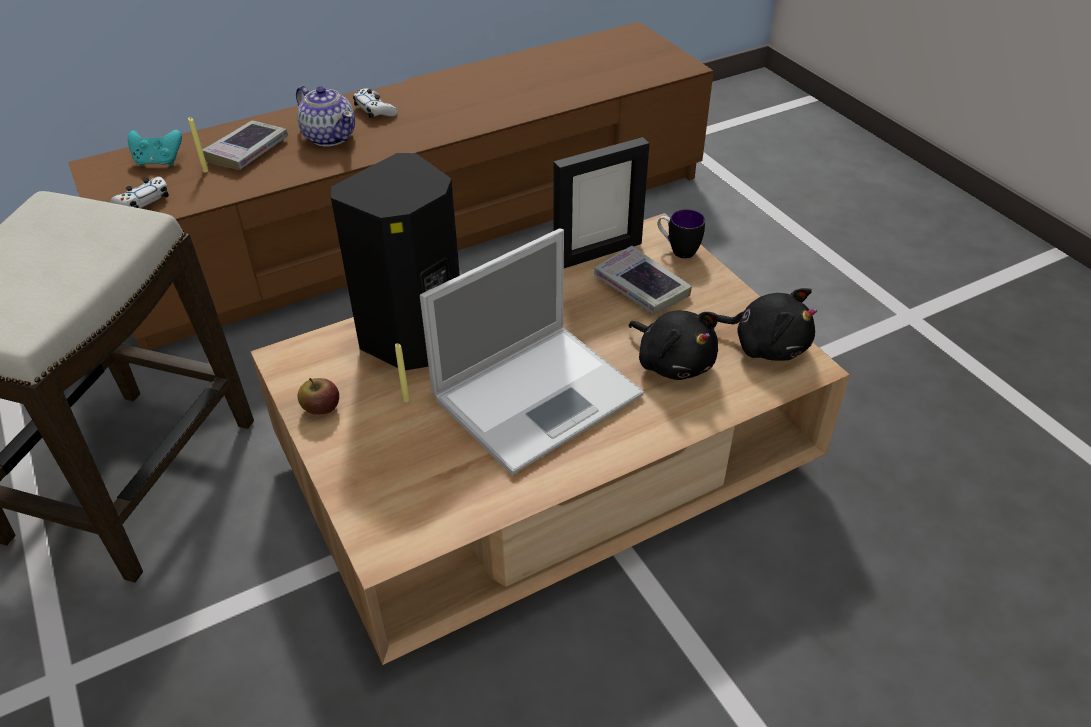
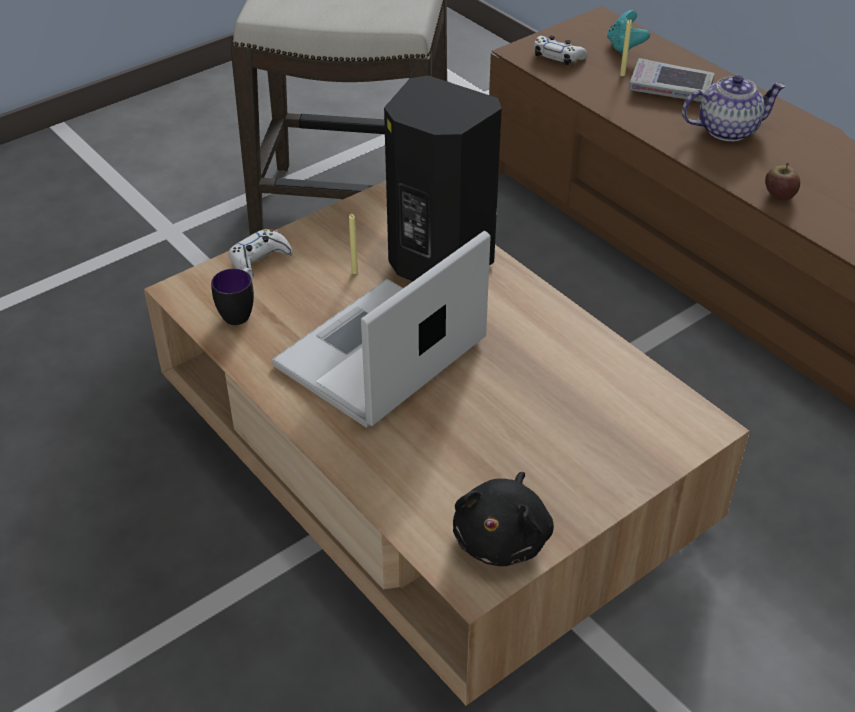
camera: 80 degrees right, 0 degrees up
(321, 408) = (334, 226): apple -> apple (779, 195)
(330, 136) = (726, 130): teapot -> teapot turned 135 degrees counterclockwise
(375, 110) = (802, 147): white game controller -> white game controller (259, 260)
(540, 394) = (378, 356): laptop -> laptop turned 90 degrees clockwise
(597, 252) = (633, 374): picture frame -> none
(641, 287) = (579, 418): book -> none
(673, 362) = (451, 454): black plush toy -> none
(677, 250) = (668, 447): mug -> mug (240, 312)

